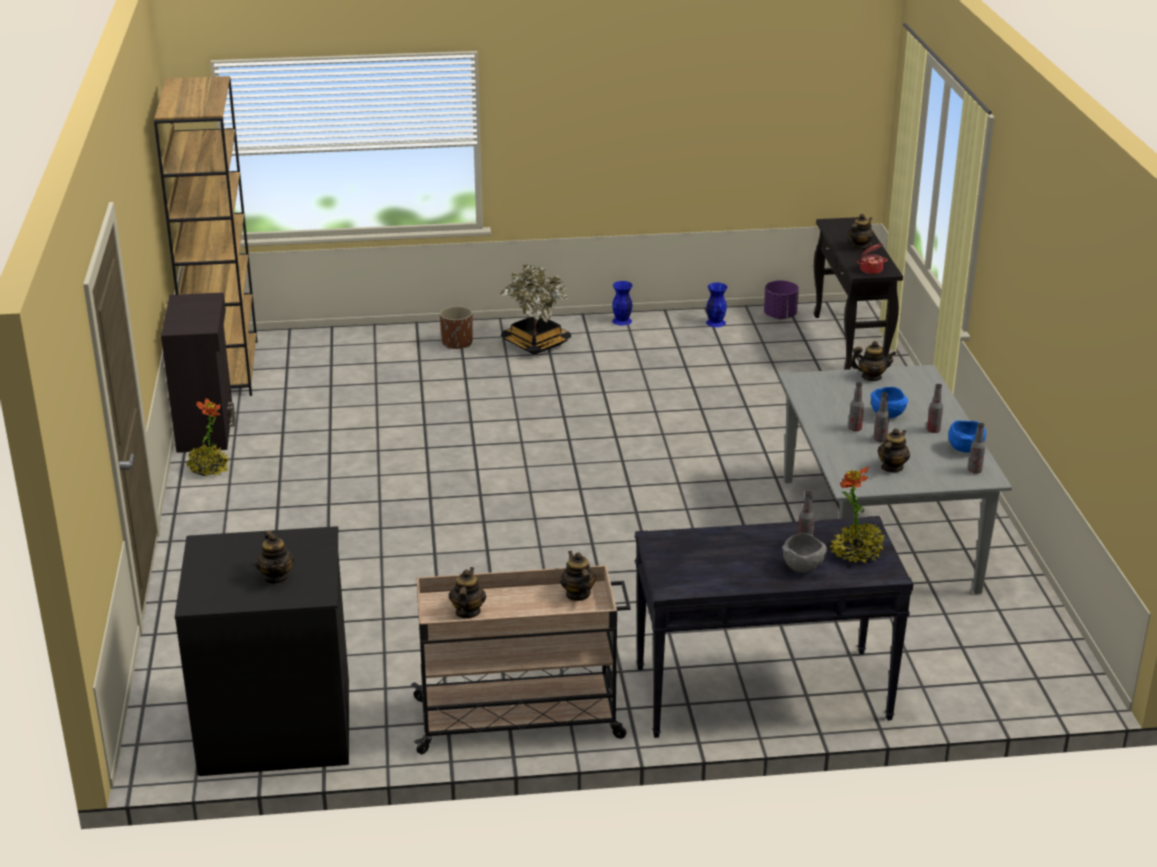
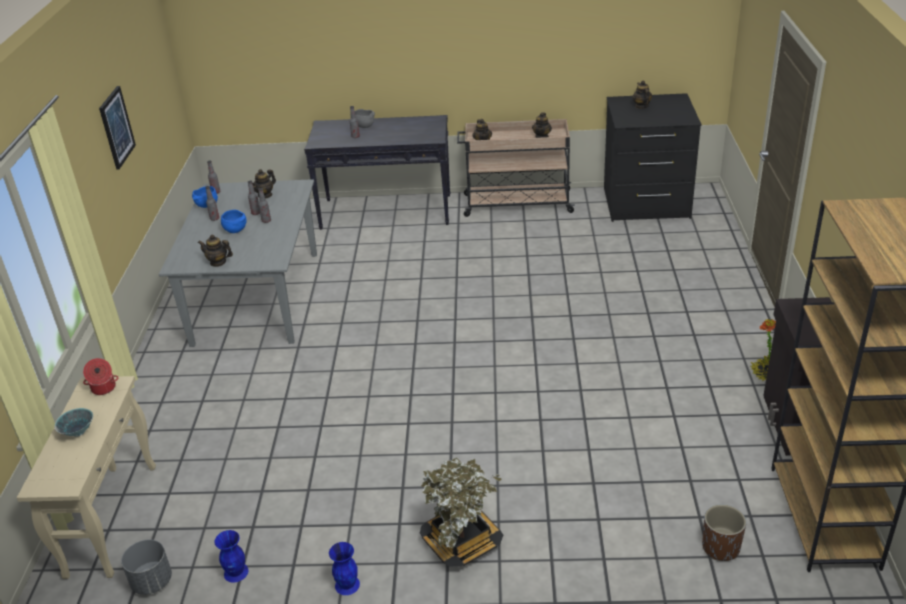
camera: 170 degrees left, 5 degrees up
(457, 343) = (555, 550): brown planter -> brown planter (721, 548)
(780, 316) = (151, 582): purple planter -> grey planter
(850, 343) = (112, 518): black console table -> beige console table
(856, 552) = (331, 132): potted plant -> none
(859, 246) = (78, 432): teapot -> bowl
(1053, 290) = (116, 127): none -> picture

